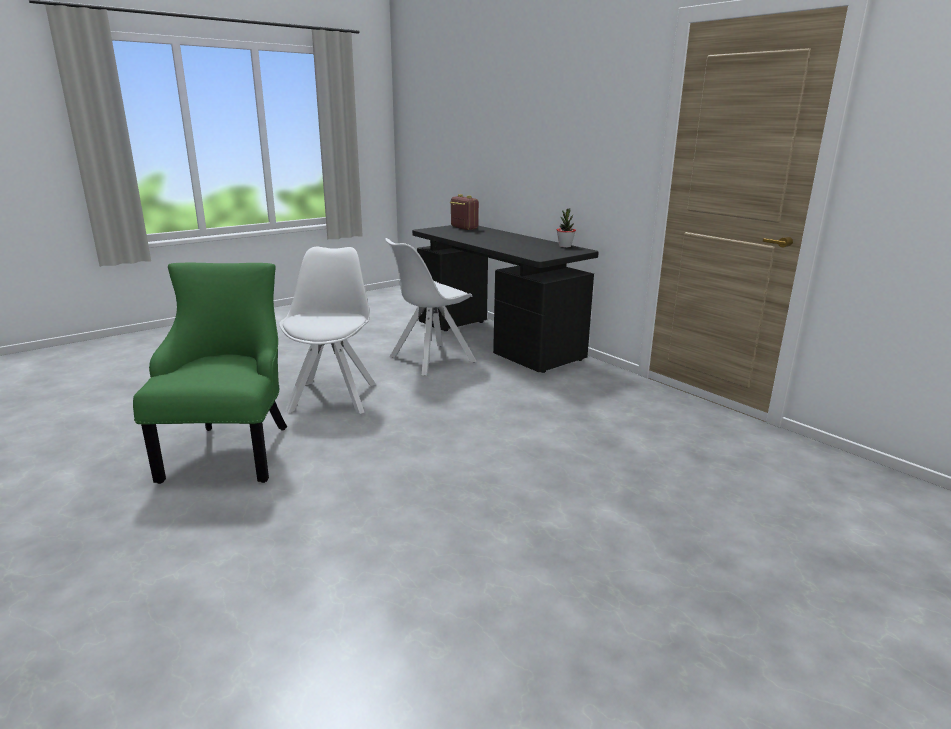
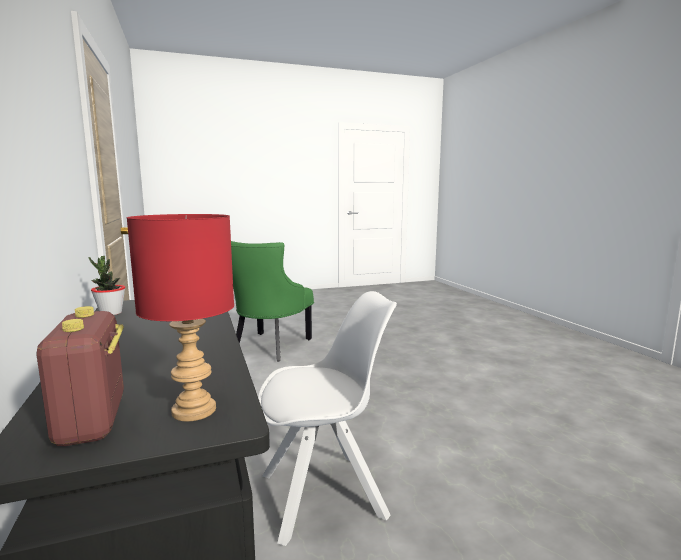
camera: 160 degrees left, 10 degrees down
(230, 455) = (533, 393): green chair -> green chair (271, 346)
(334, 396) = (466, 441): white chair -> none
(439, 230) = (195, 409): none -> red table lamp

